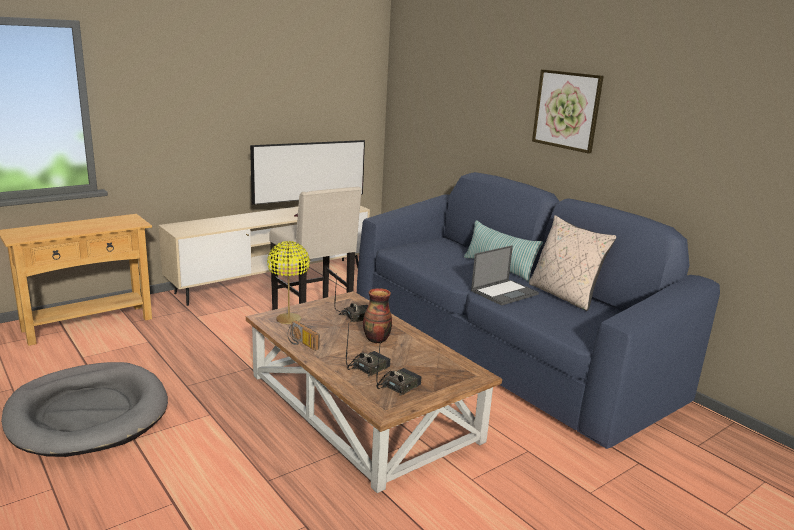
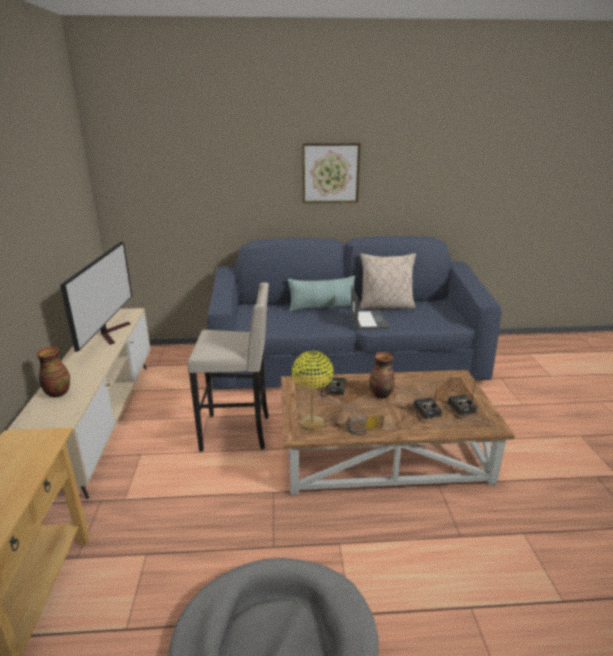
camera: 55 degrees left, 5 degrees up
(213, 222) = (57, 393): none -> vase

